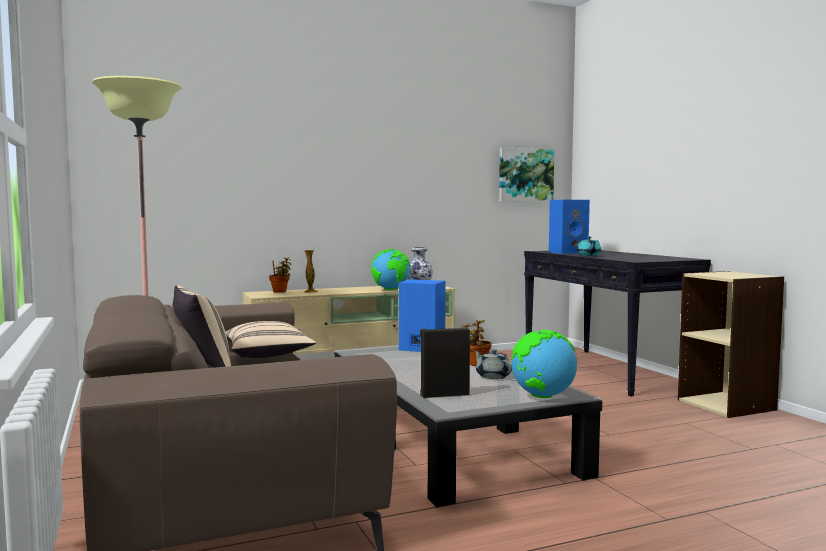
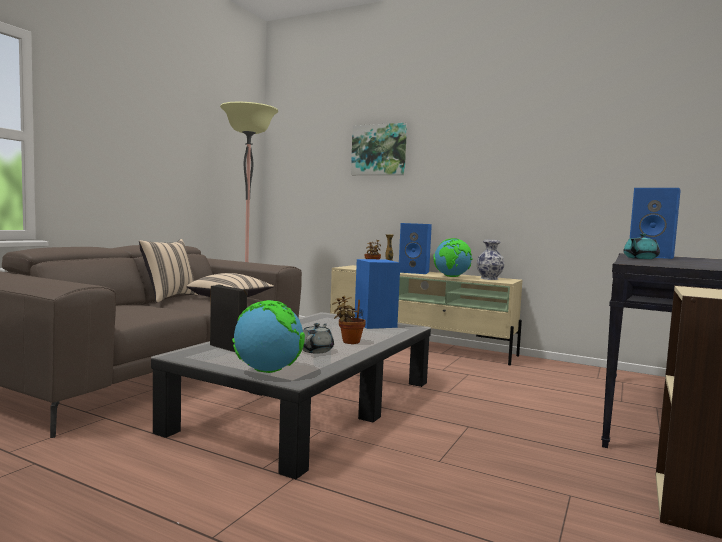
camera: 50 degrees right, 0 degrees up
(340, 290) = (414, 272): none -> blue speaker
(525, 175) = (657, 164): picture -> picture (379, 150)

